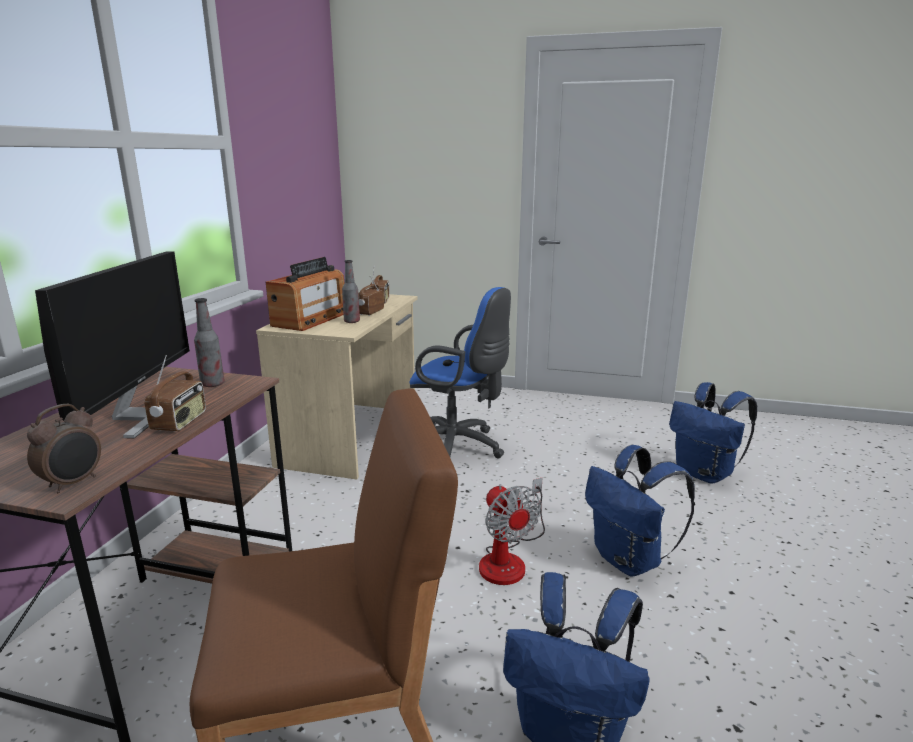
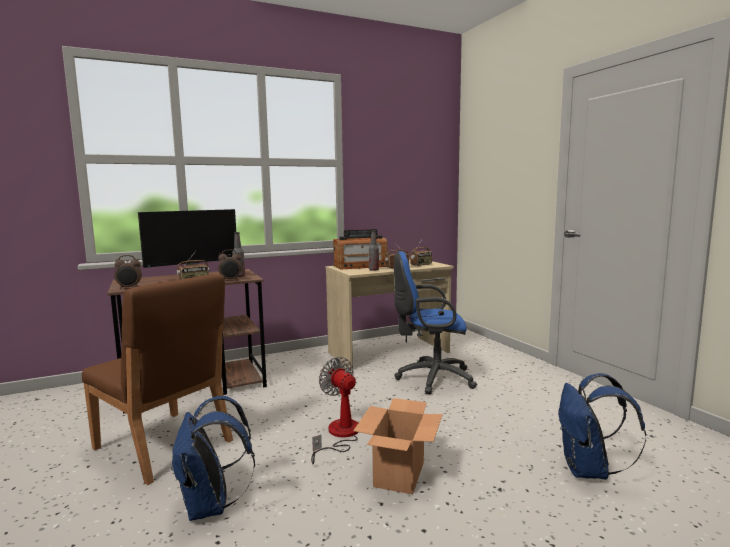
camera: 50 degrees right, 10 degrees down
(232, 396) = (230, 280): none -> alarm clock
(458, 448) = (431, 378): blue office chair -> blue office chair turned 105 degrees clockwise
(509, 559) = (339, 435): fan -> fan turned 120 degrees clockwise
(630, 560) = (399, 475): blue backpack -> cardboard box

